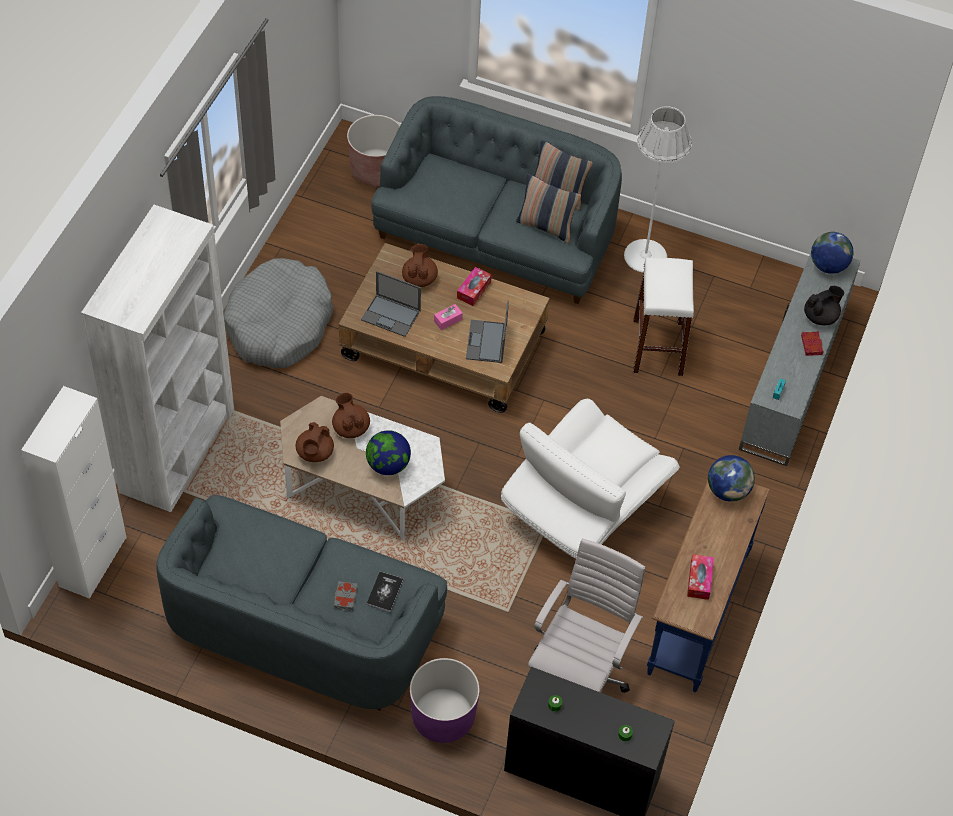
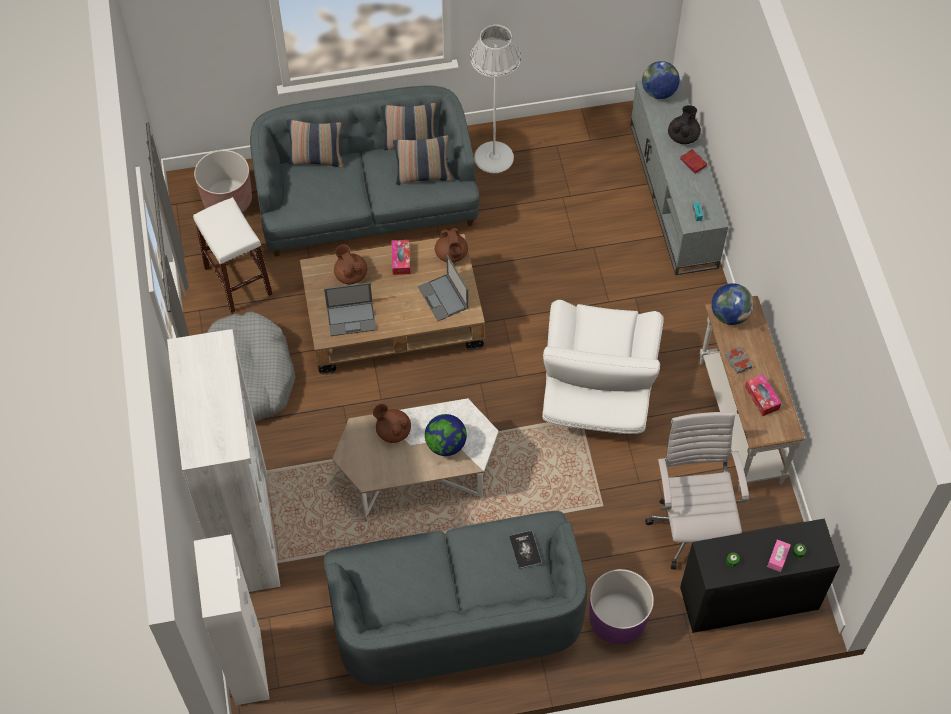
camera: 30 degrees left, 5 degrees up
(314, 453) = (381, 469): brown teapot -> brown teapot (451, 255)
(345, 597) = (498, 573): grey book -> grey book (737, 361)
(448, 320) = (399, 297): pink tissue box -> pink tissue box (778, 558)
(462, 165) = (317, 159): none -> pillow
(658, 347) = (557, 226): white stool -> white stool (238, 280)
(696, 613) = (738, 422): blue console table -> white console table

